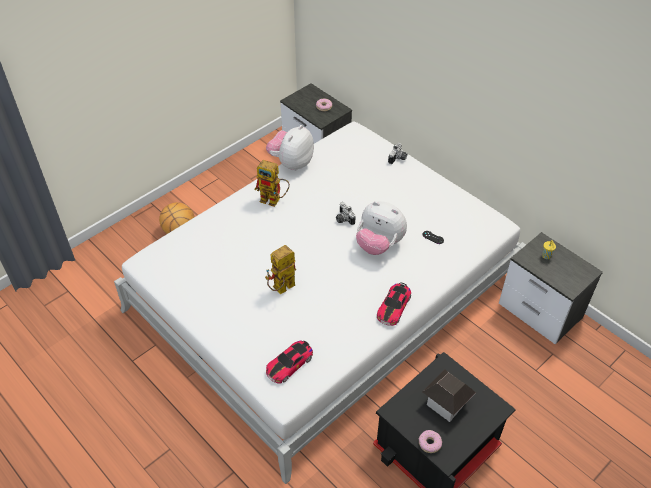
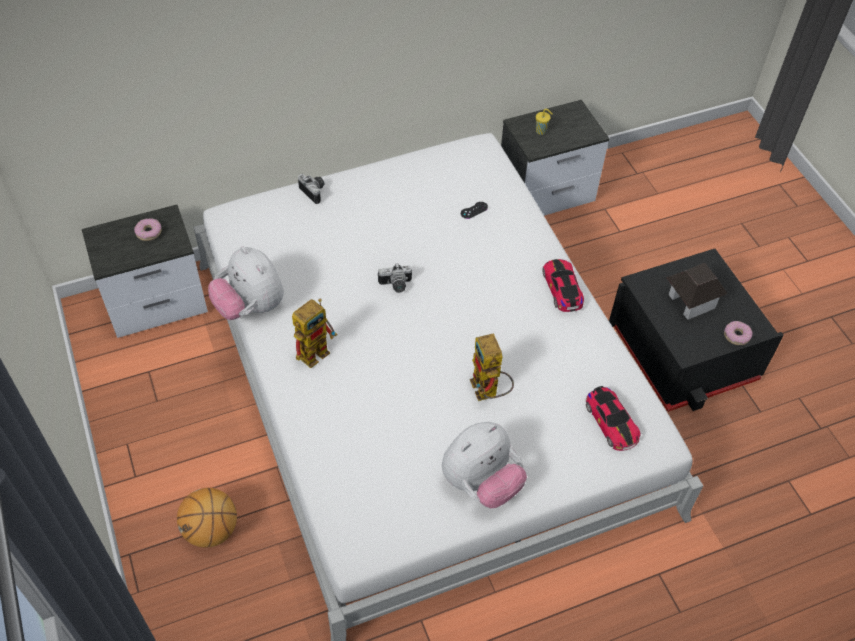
camera: 70 degrees left, 5 degrees up
(379, 244) = (458, 265): plush toy -> plush toy (481, 483)
(394, 307) = (562, 288): toy car -> toy car turned 150 degrees counterclockwise

